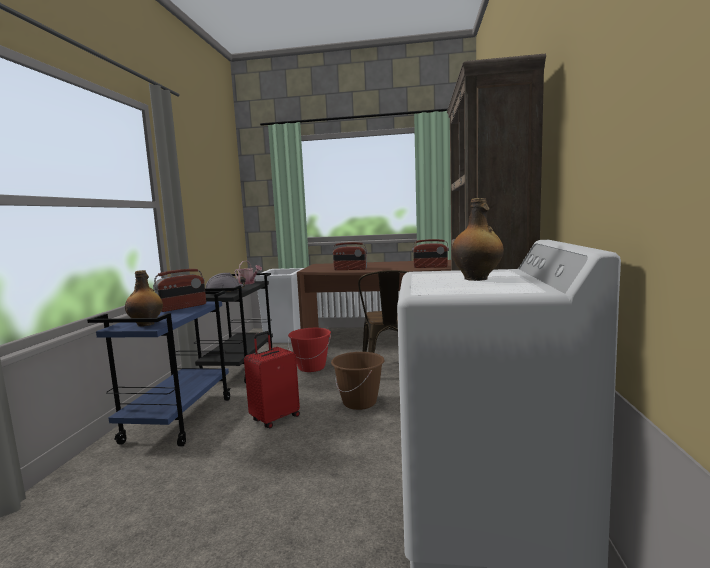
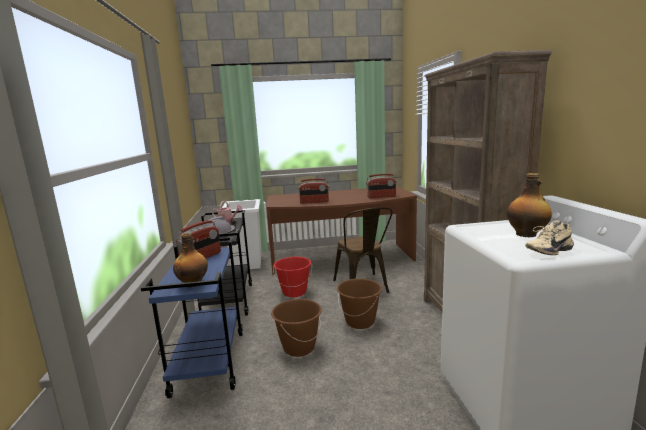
camera: 15 degrees left, 5 degrees up
(275, 418) = (299, 347): red suitcase -> brown bucket
(467, 289) = (547, 250): none -> beige shoe

